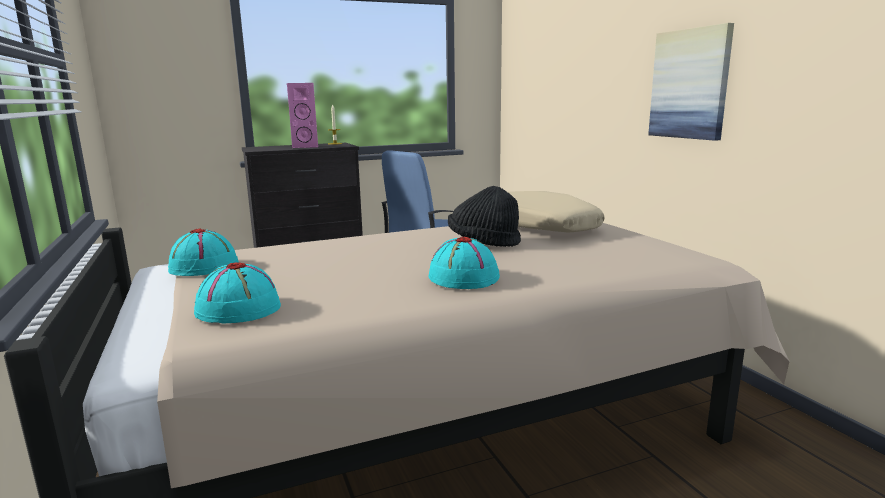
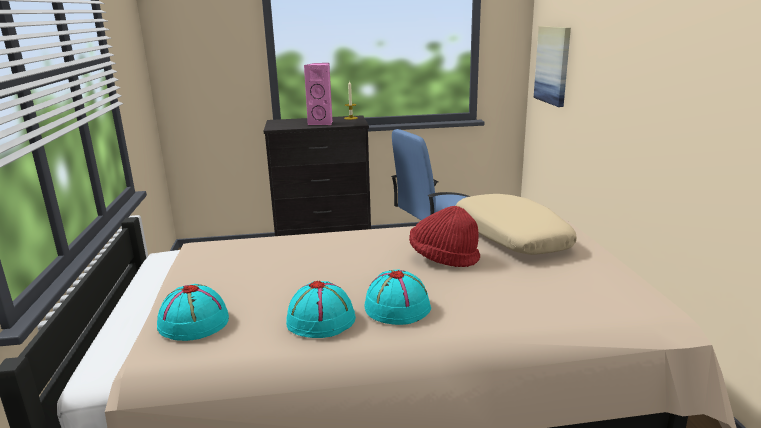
camera: 15 degrees right, 5 degrees up
(204, 267) = (192, 263): turquoise hat -> turquoise hat (321, 320)
(483, 243) = (443, 258): black hat -> red hat
(690, 84) = (698, 96): picture -> picture (553, 65)

